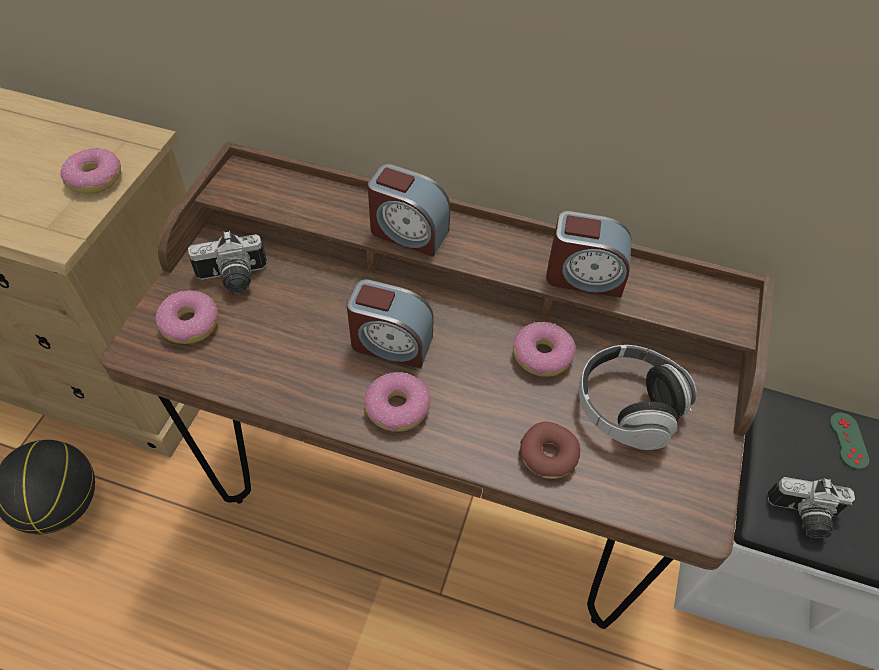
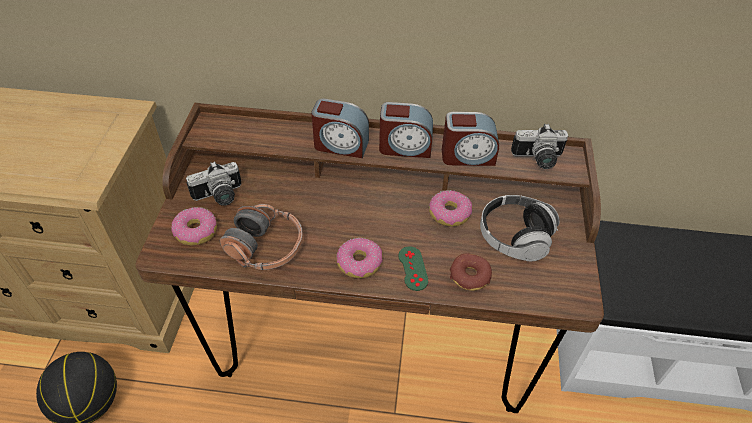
camera: 10 degrees left, 5 degrees down
(95, 178) = (103, 141): donut -> none
(275, 363) = (265, 247): none -> headphones
(390, 343) = (343, 222): alarm clock -> alarm clock (405, 147)
(803, 517) = (639, 297): camera -> camera (538, 160)
(848, 440) = (656, 244): green game controller -> green game controller (413, 268)

